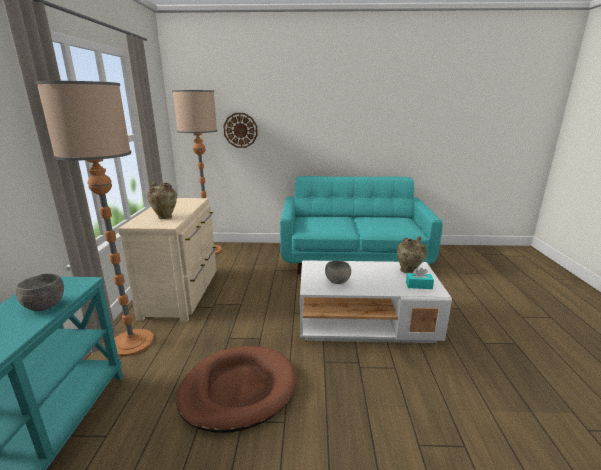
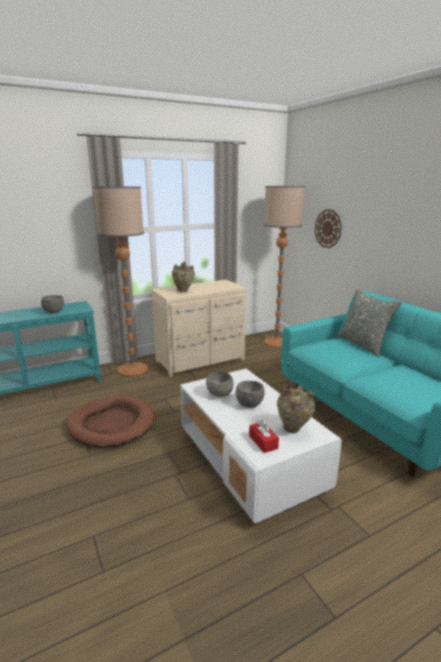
camera: 60 degrees right, 0 degrees up
(322, 215) = (363, 345): none -> grey pillow
(363, 275) = (249, 404): none -> grey bowl
(419, 285) = (263, 442): turquoise tissue box -> red tissue box

